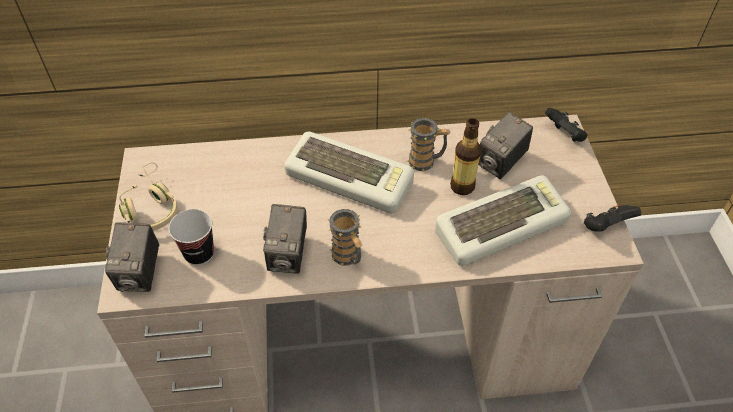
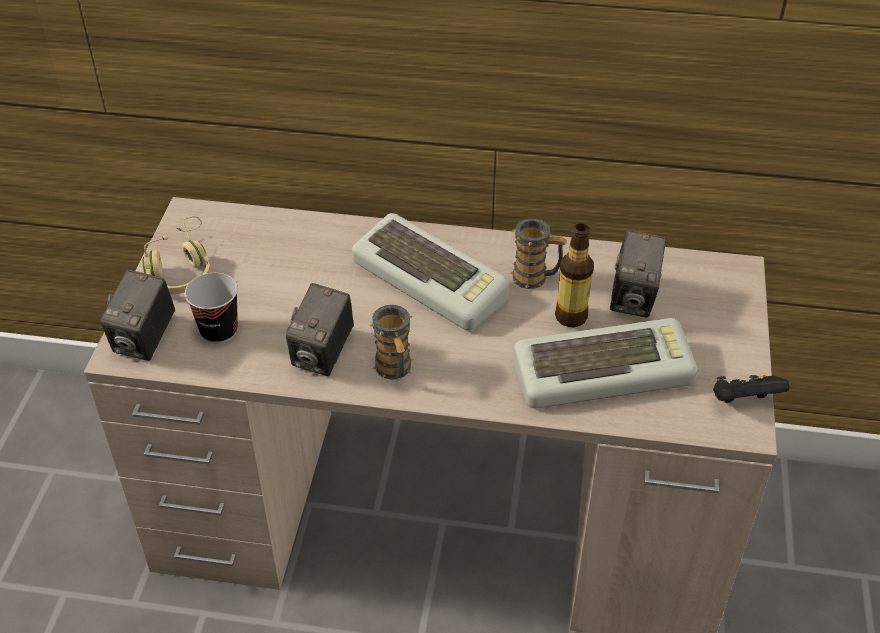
camera: 15 degrees right, 5 degrees down
(501, 163) = (633, 298): camera -> camera turned 45 degrees counterclockwise
(565, 135) = (735, 279): black game controller -> none

